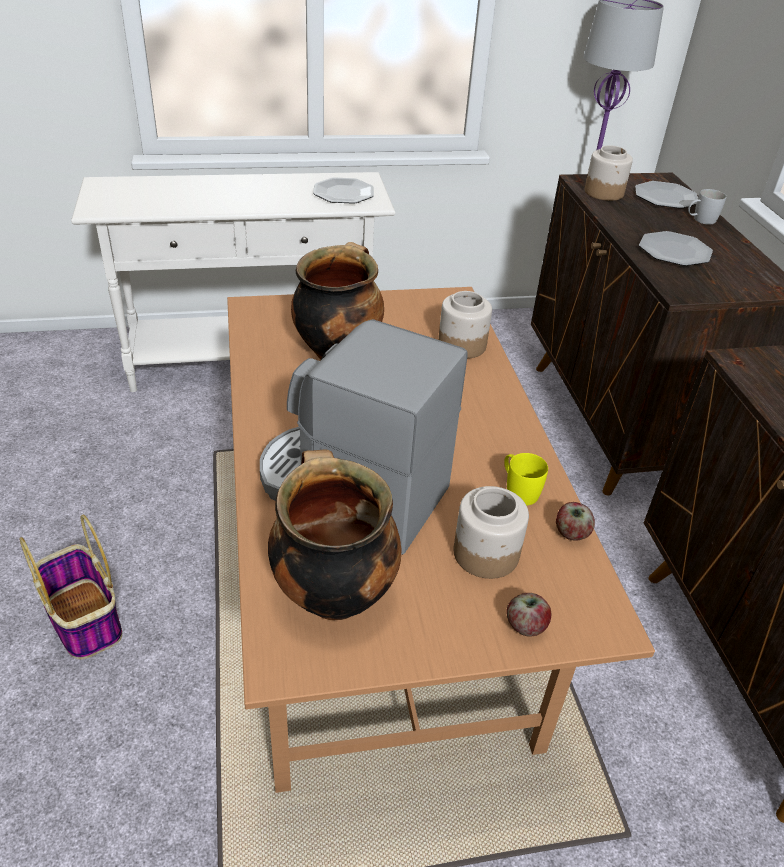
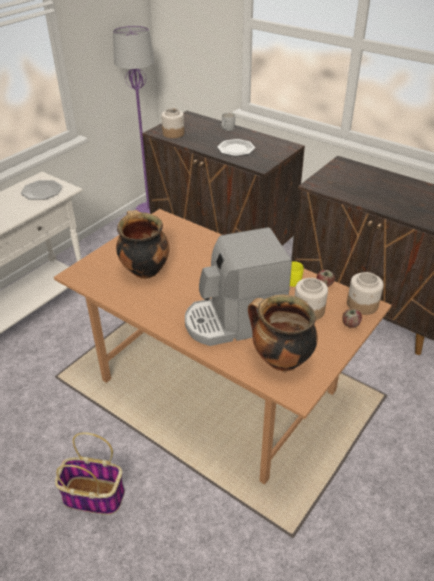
camera: 40 degrees left, 0 degrees up
(461, 345) = (192, 237): jar -> jar (362, 305)
(666, 197) = (200, 124): plate -> none

